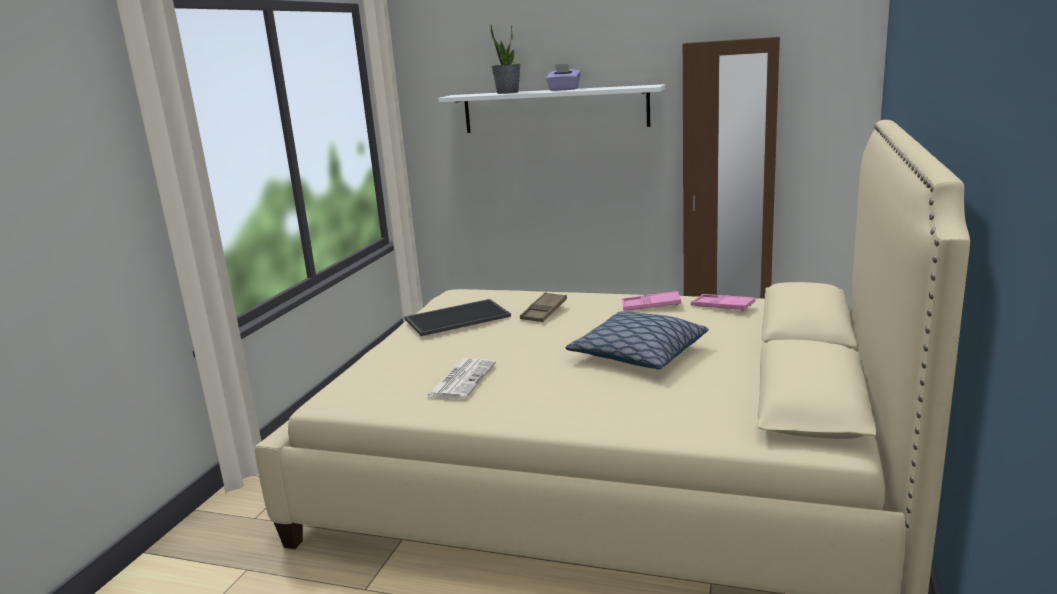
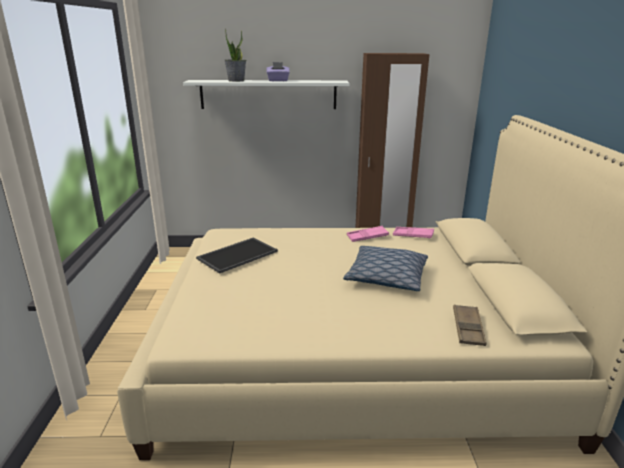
camera: 20 degrees left, 5 degrees up
(461, 380) = (275, 310): newspaper -> none
(544, 311) = (299, 246): brown tray -> brown tray (468, 328)

